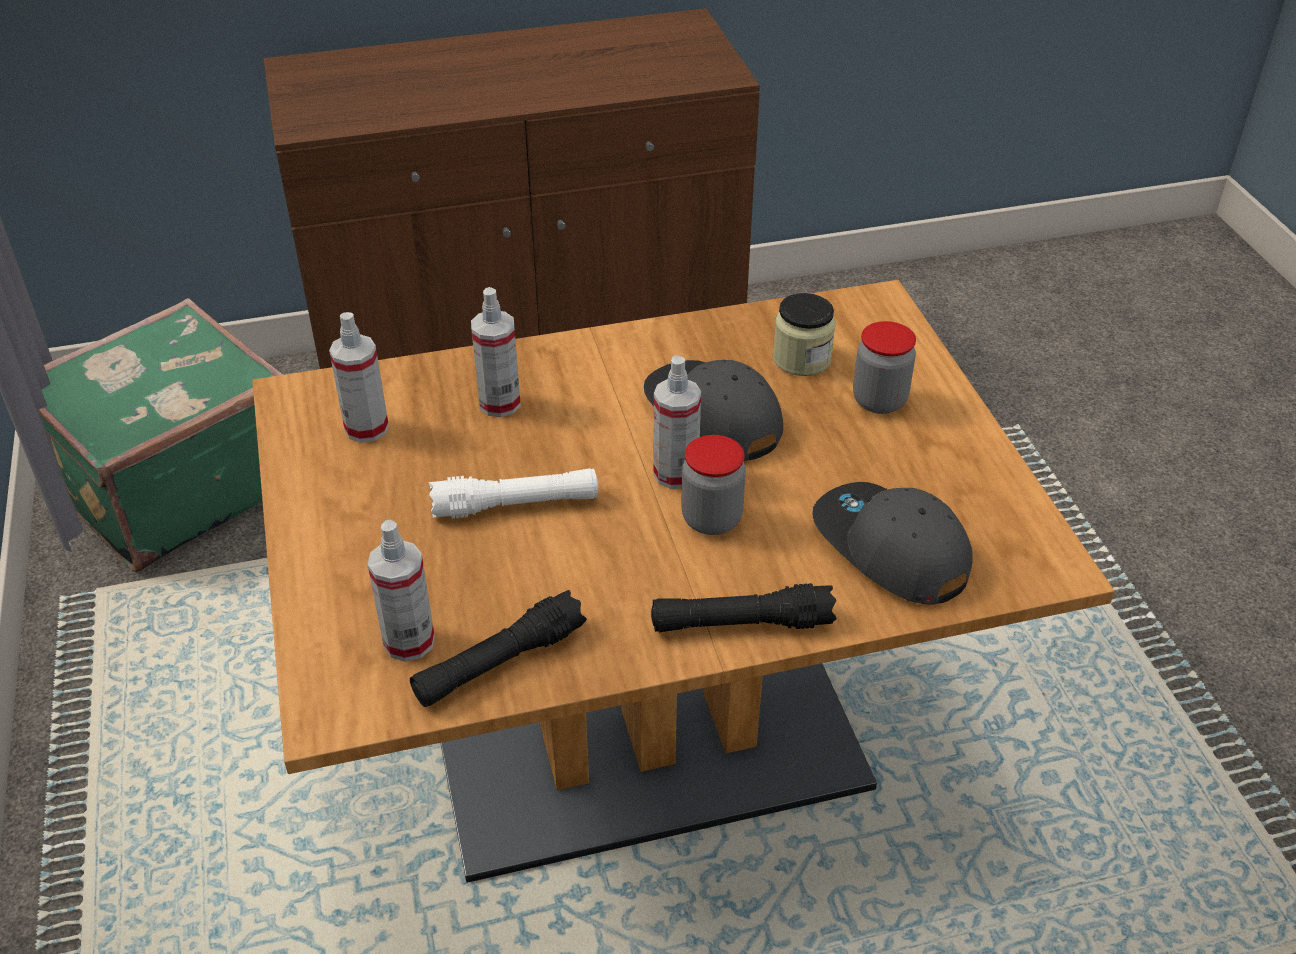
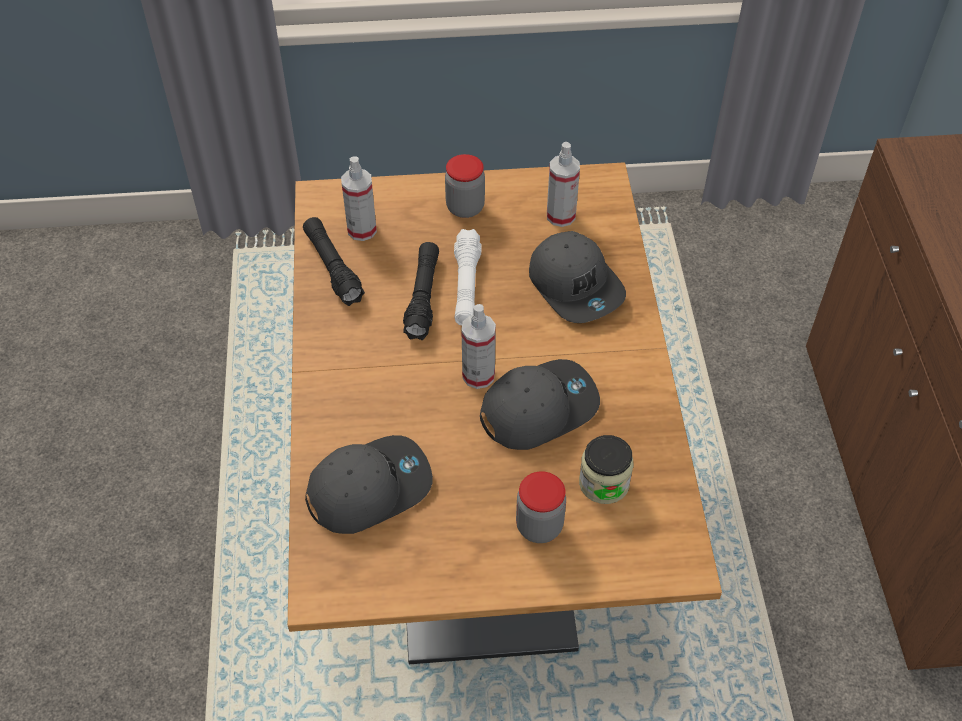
camera: 100 degrees right, 10 degrees up
(175, 484) = (775, 256): green suitcase -> none
(500, 403) = (576, 285): spray bottle -> grey cap
(711, 519) = (427, 388): jar -> jar (465, 207)
(741, 624) = (326, 387): black flashlight -> black flashlight (423, 297)

